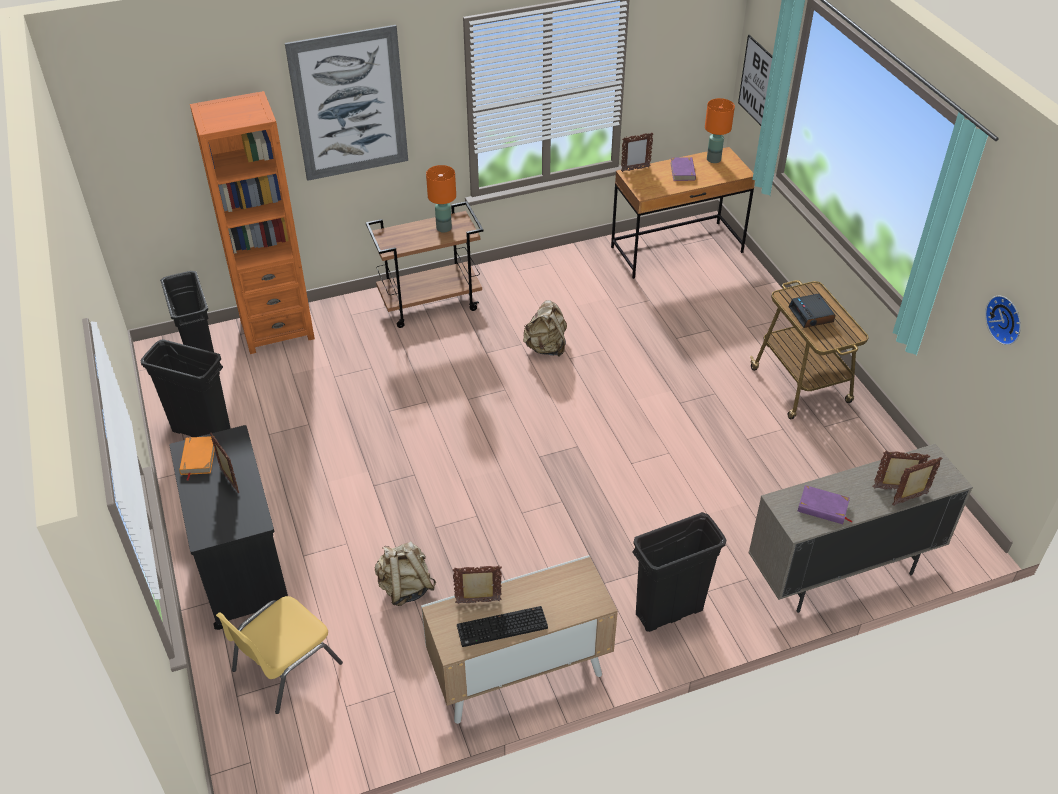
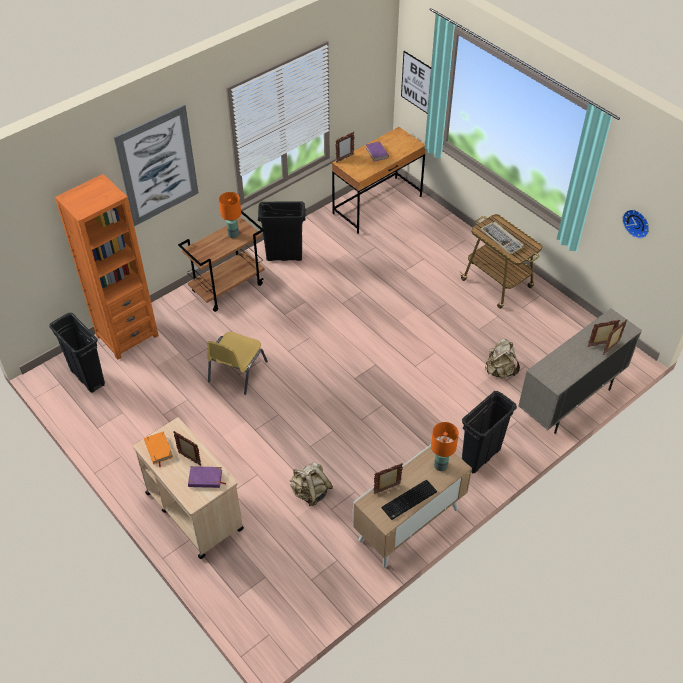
camera: 20 degrees left, 5 degrees up
(202, 431) = (114, 426): black trash can -> black trash can (284, 256)
(241, 564) = (194, 510): black cart -> beige cart
(285, 667) = (259, 568): yellow chair -> yellow chair (236, 372)
(546, 348) = (323, 300): beige backpack -> beige backpack (500, 370)
(714, 159) = (393, 139): orange table lamp -> orange table lamp (441, 465)
(811, 315) = (502, 239): alarm clock -> keyboard
(823, 508) = (565, 368): purple book -> purple book (205, 479)

